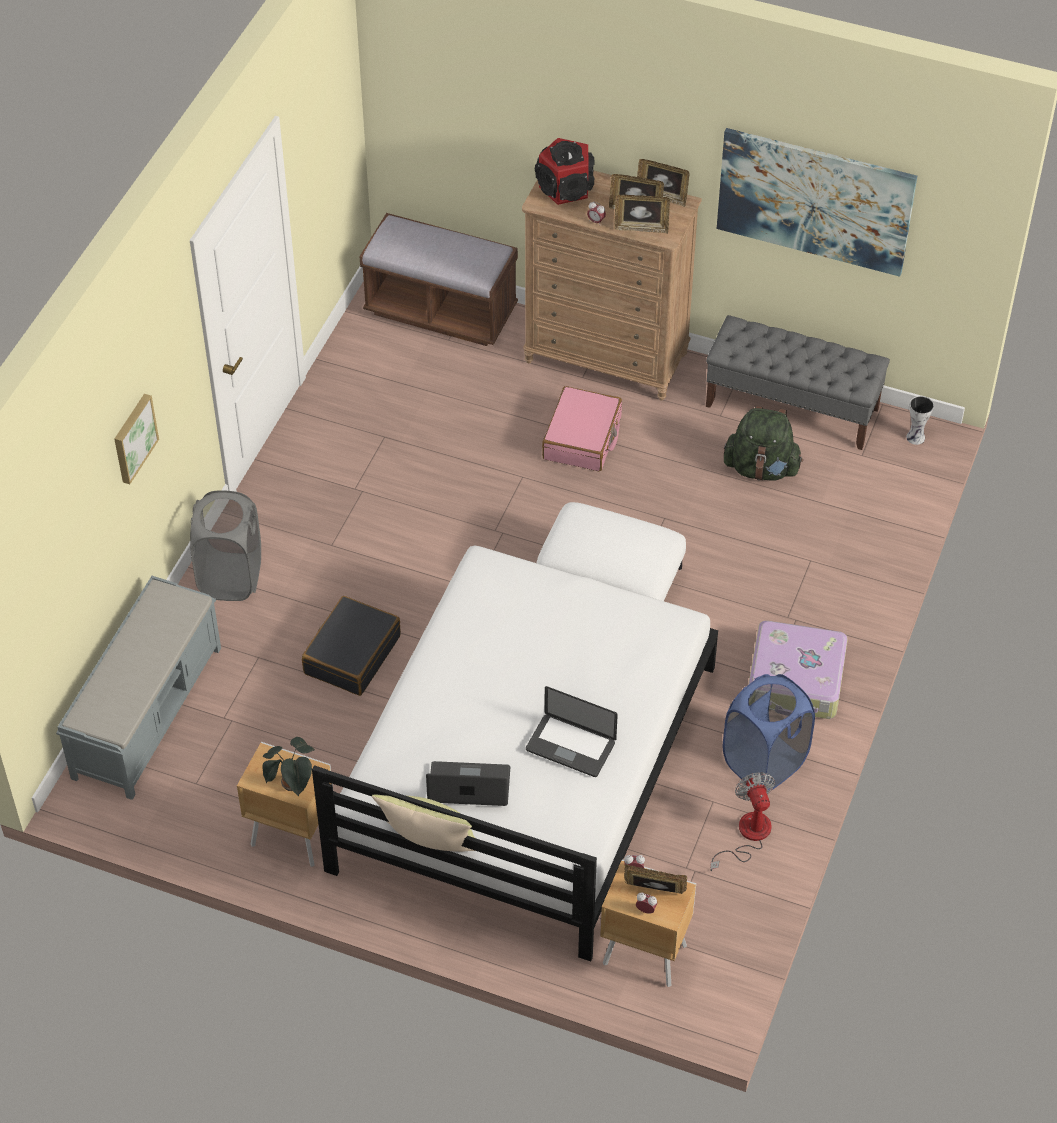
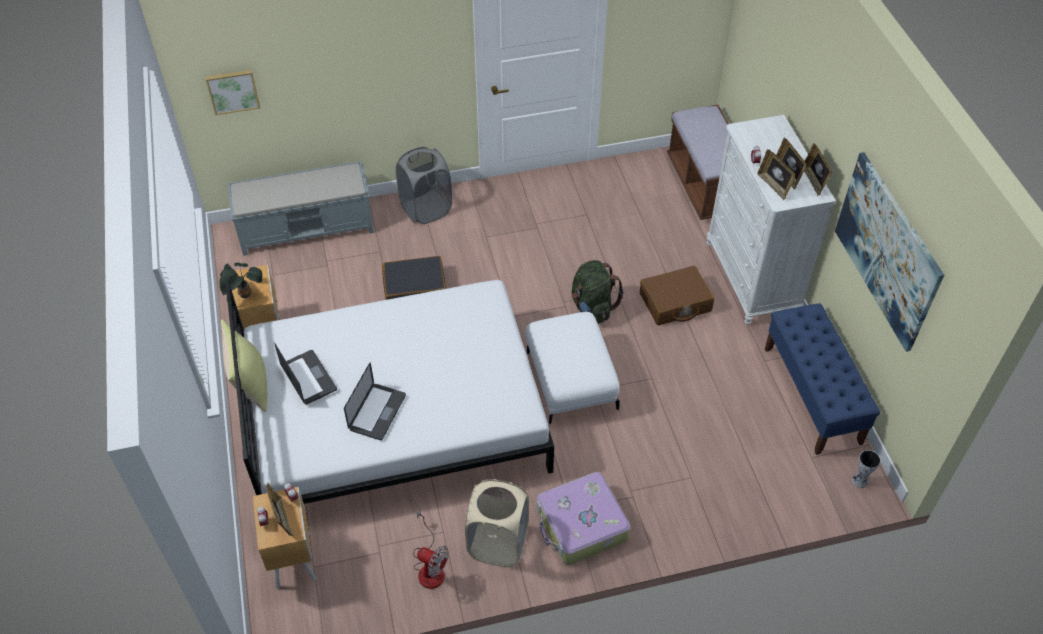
camera: 55 degrees right, 0 degrees up
(133, 438) = (366, 62): picture -> picture (233, 91)
(566, 187) = (768, 134): speaker -> none
(570, 746) = (377, 412): laptop -> laptop turned 150 degrees counterclockwise
(582, 438) = (675, 303): pink suitcase -> brown suitcase
(606, 358) = (751, 278): brown dresser -> white dresser
(747, 835) = (429, 567): fan -> fan turned 75 degrees clockwise
(761, 468) = (742, 407): green backpack -> green backpack (592, 307)
(764, 762) = (498, 544): blue laundry basket -> beige laundry basket
(792, 407) = (812, 395): grey bench -> blue bench

